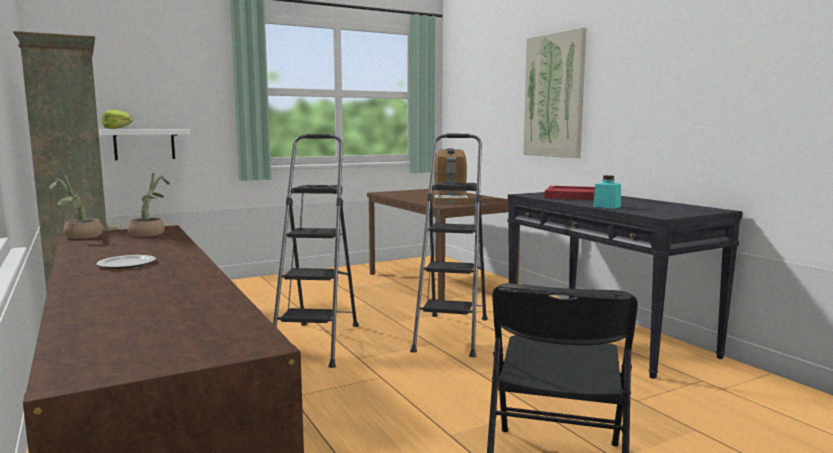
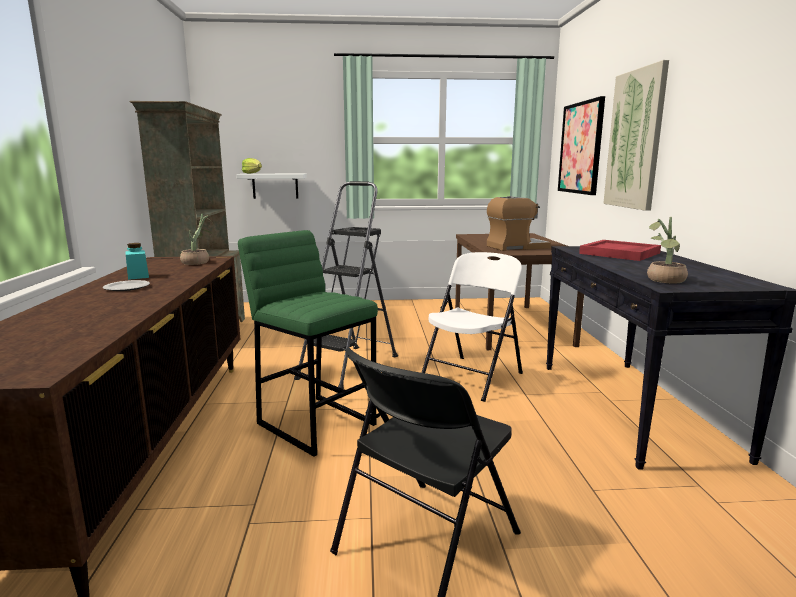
camera: 25 degrees right, 5 degrees up
(79, 237) = (151, 261): potted plant -> potted plant (664, 280)
(340, 401) = (314, 423): none -> green stool
(450, 200) = (516, 247): coffee machine -> coffee machine turned 135 degrees counterclockwise
(452, 333) = (472, 377): step ladder -> white chair
(485, 103) = (581, 148): none -> picture
(606, 206) = (626, 269): turquoise jar -> turquoise jar (138, 276)

